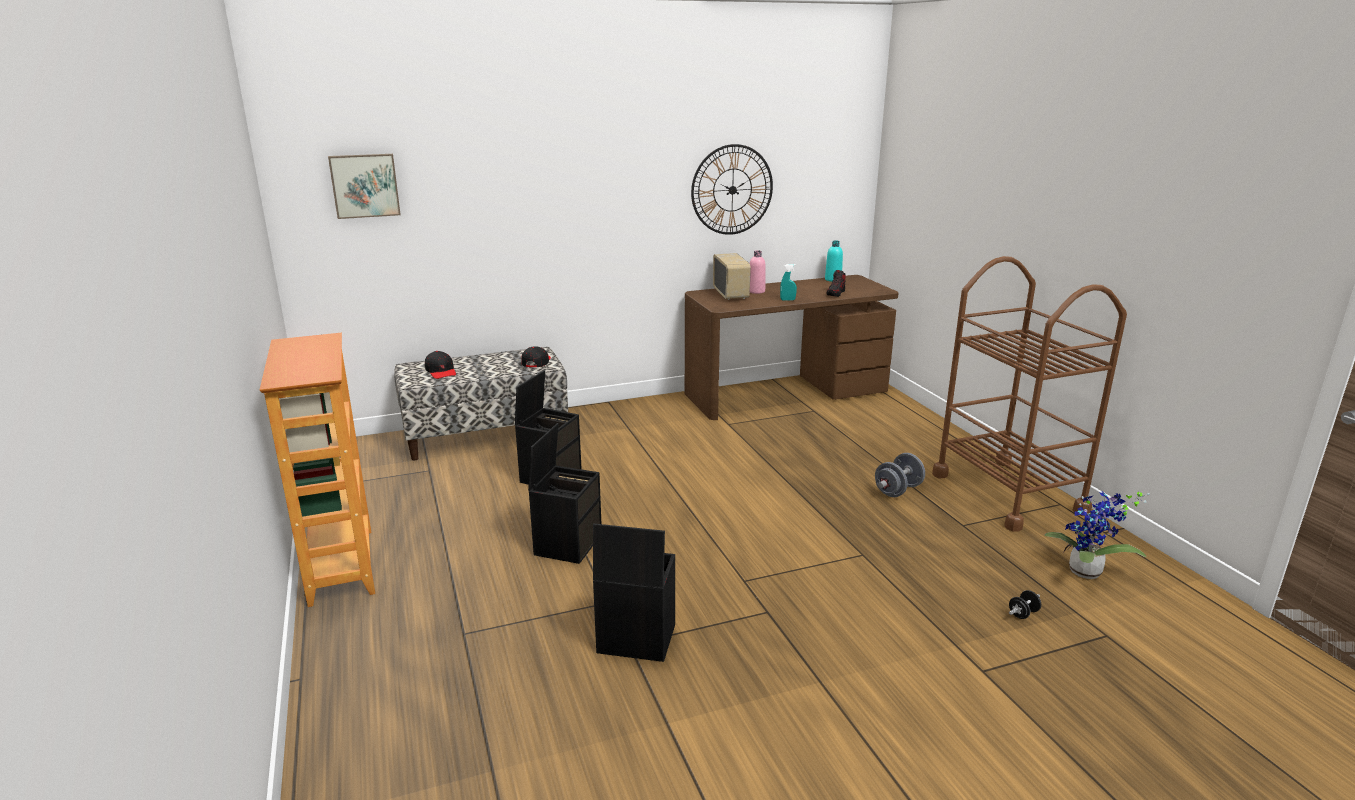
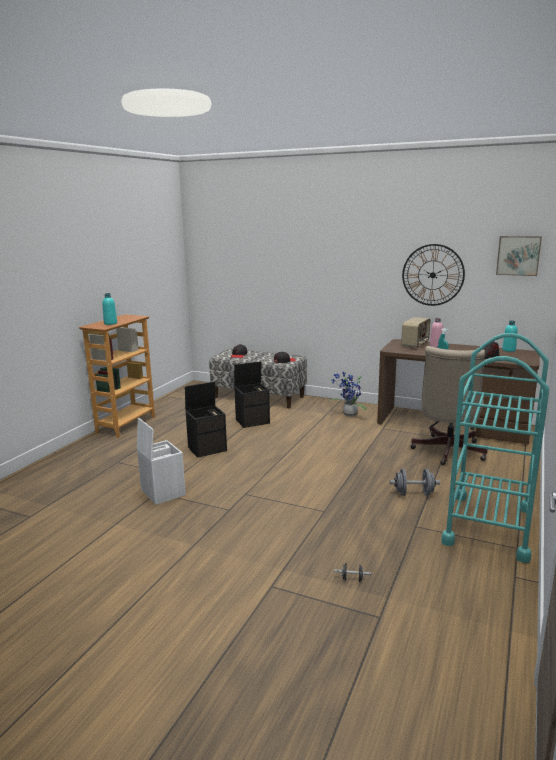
camera: 45 degrees right, 5 degrees down
(310, 364) = (110, 323): none -> turquoise bottle
(365, 185) = (225, 254): picture -> picture (518, 255)
(634, 639) = (162, 492): black storage box -> white storage box
(839, 428) = (447, 452): none -> beige office chair
(1007, 493) = (489, 526): brown cart -> turquoise cart
(1086, 574) = (442, 587): potted plant -> potted plant (348, 415)

